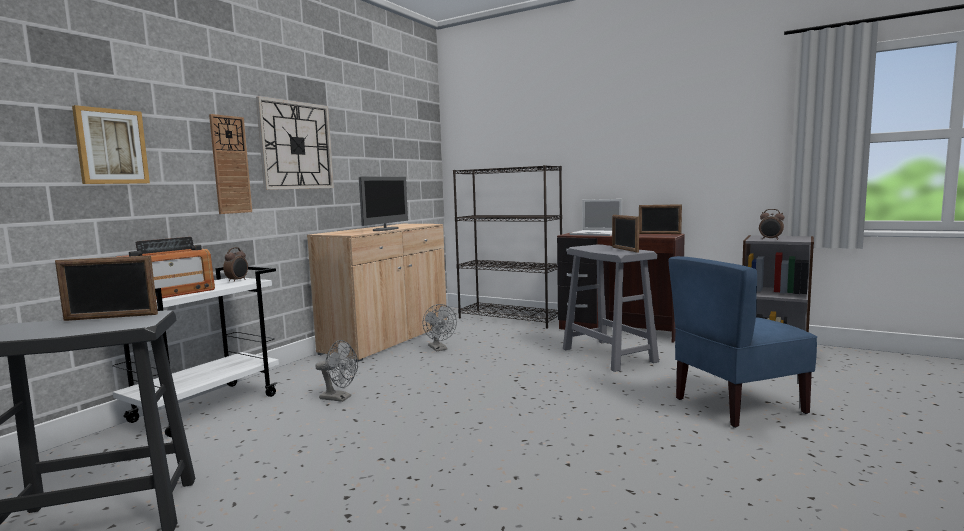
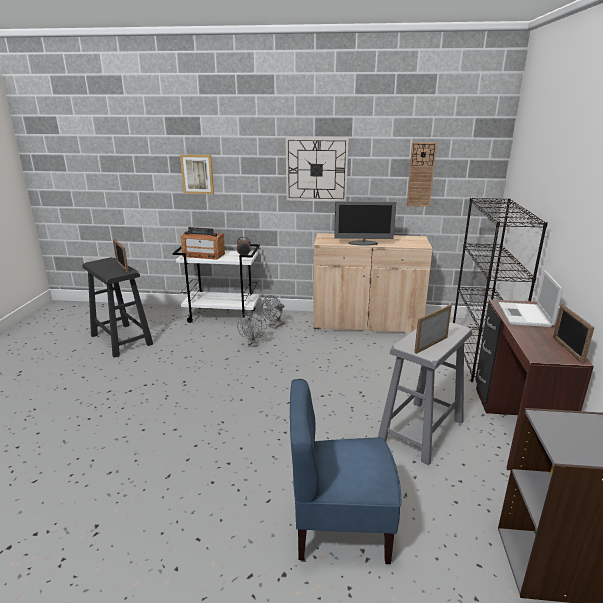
camera: 65 degrees right, 15 degrees up
(230, 165) = (263, 183): wall clock -> wall clock (421, 174)
(439, 349) = (364, 348): grey fan -> grey fan (274, 326)
(737, 405) = (340, 527): blue chair -> blue chair turned 45 degrees counterclockwise
(770, 239) = (557, 429): alarm clock -> none

